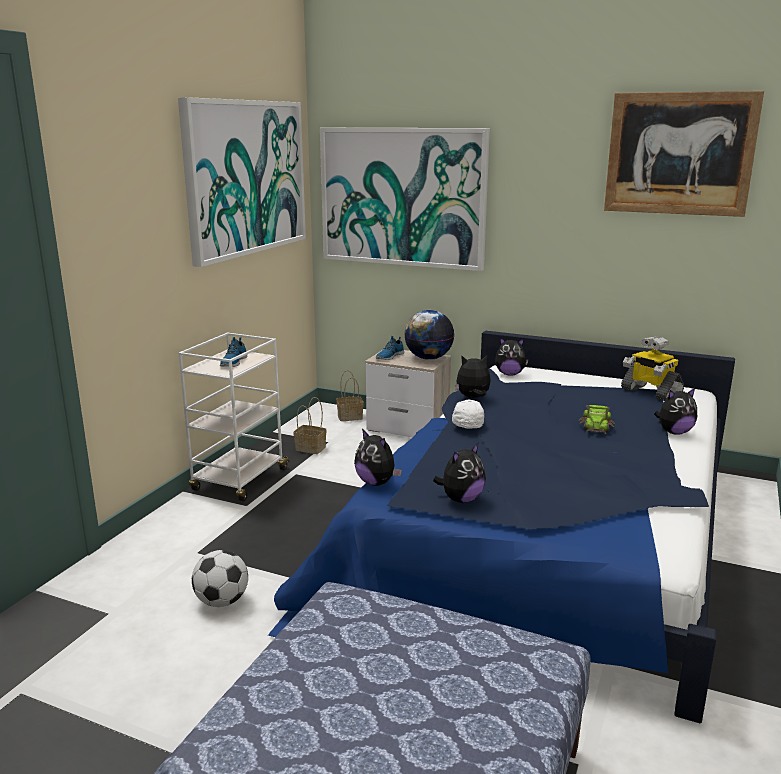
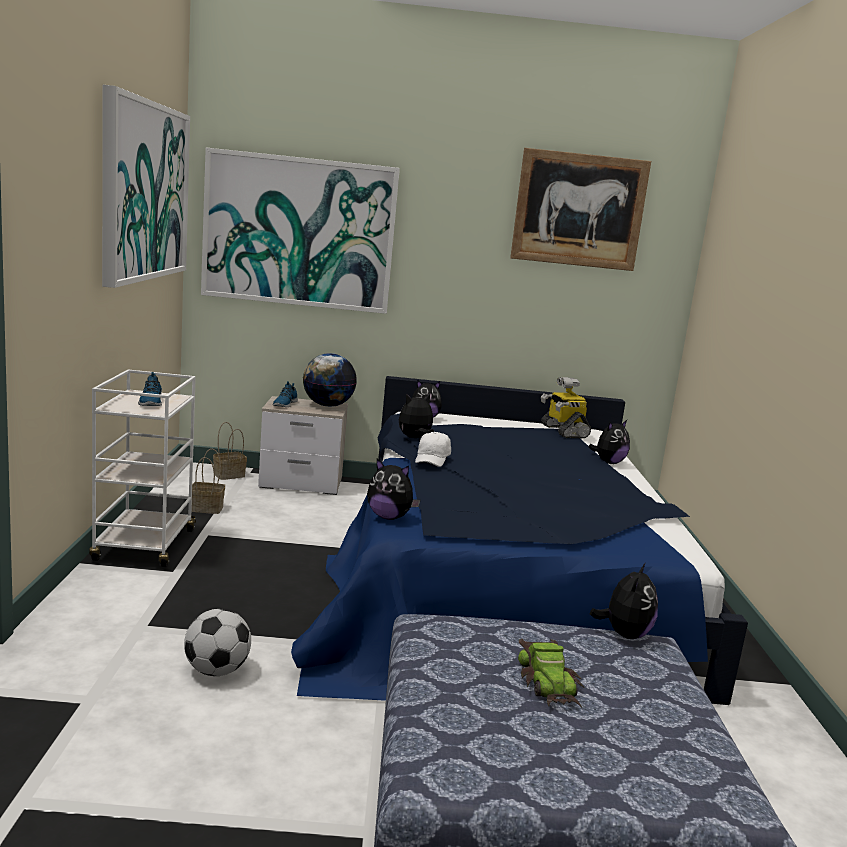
camera: 25 degrees left, 5 degrees down
(461, 499) = (488, 525): plush toy -> plush toy (624, 634)
(467, 422) = (432, 459): white cap -> white cap turned 150 degrees counterclockwise
(596, 425) = (547, 458): toy car -> toy car (548, 681)
(650, 392) = (563, 431): toy robot -> toy robot turned 45 degrees clockwise

